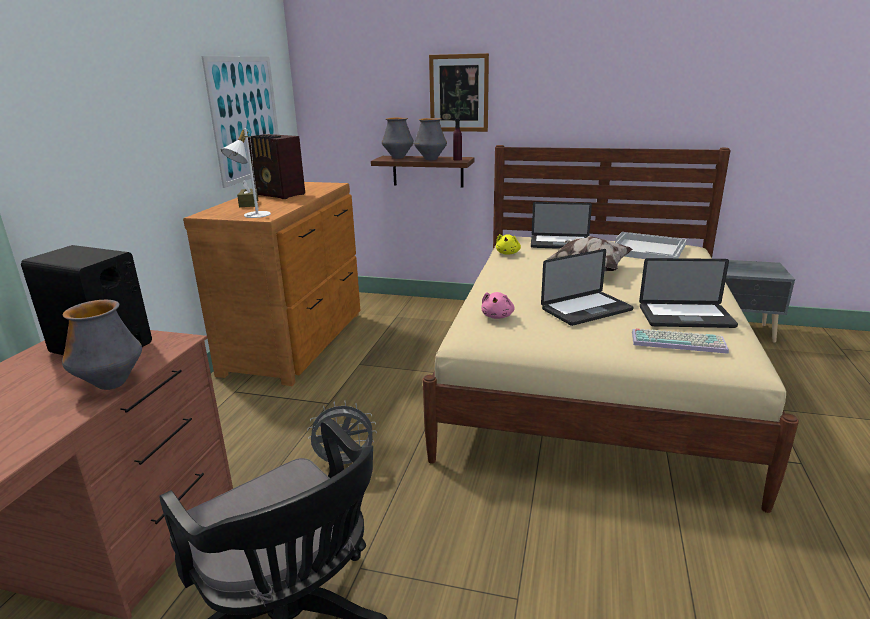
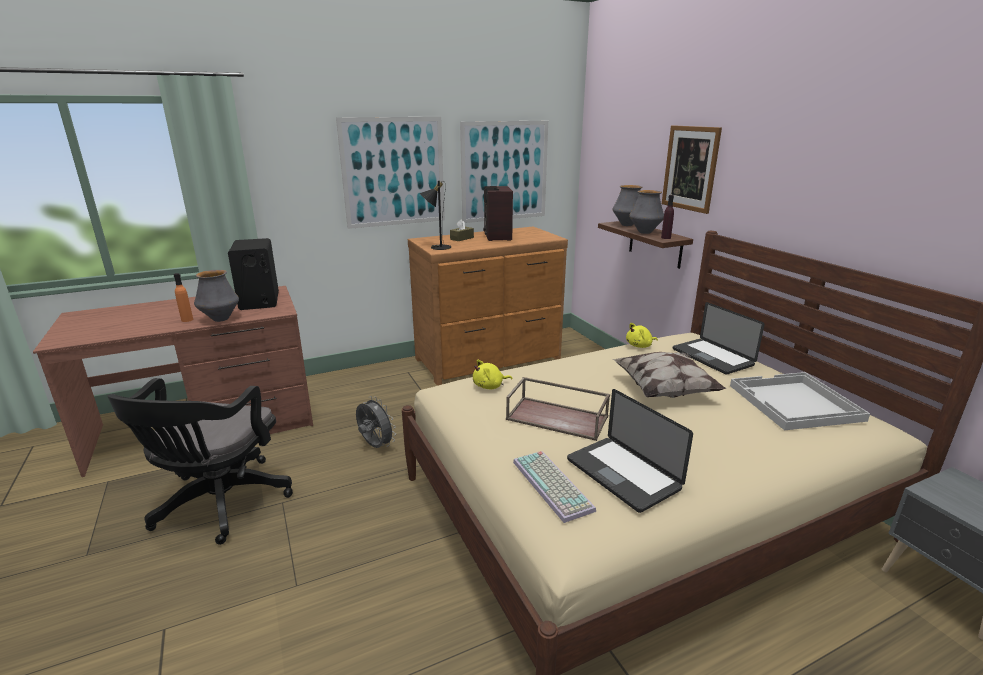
camera: 50 degrees right, 0 degrees up
(51, 410) = (187, 320): none -> orange bottle
(150, 128) = (394, 172): none -> picture
(252, 215) = (436, 247): white table lamp -> black table lamp
(497, 316) = (490, 386): pink plush toy -> yellow plush toy
(586, 310) = (558, 417): laptop -> brown tray

